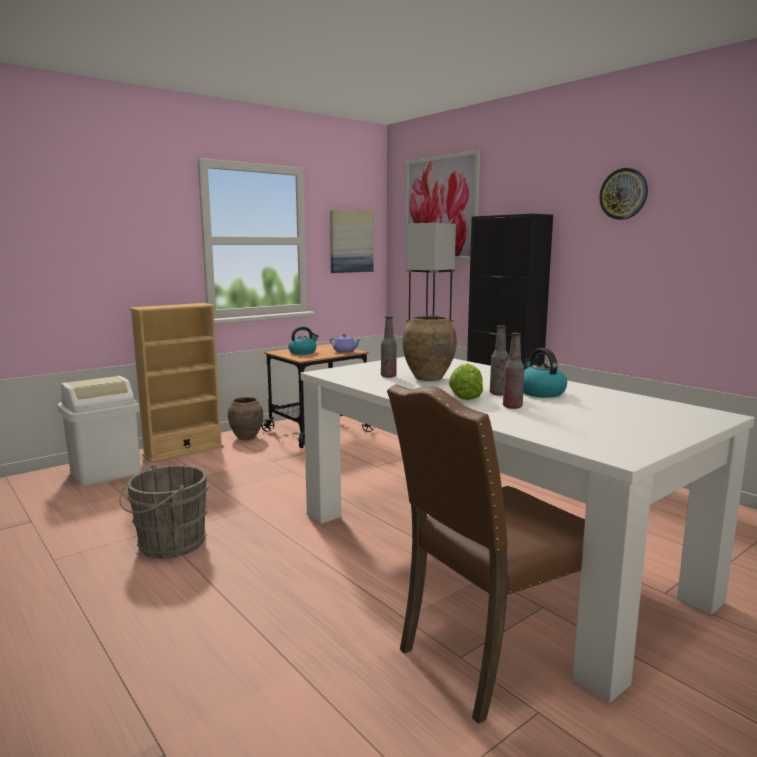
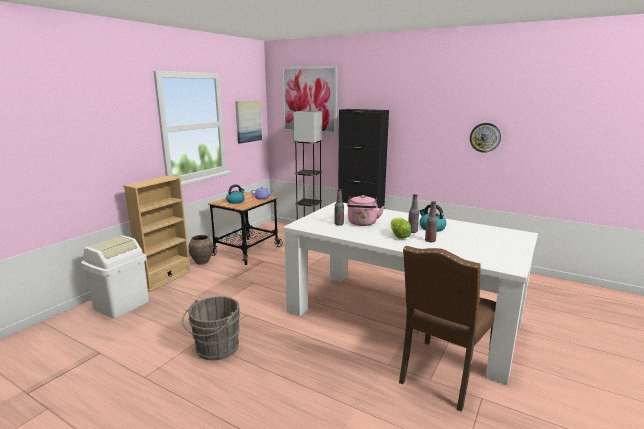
camera: 20 degrees left, 5 degrees up
(428, 378) = (362, 223): brown vase -> pink kettle
(623, 194) = (432, 101): wall clock -> wall clock (485, 137)

